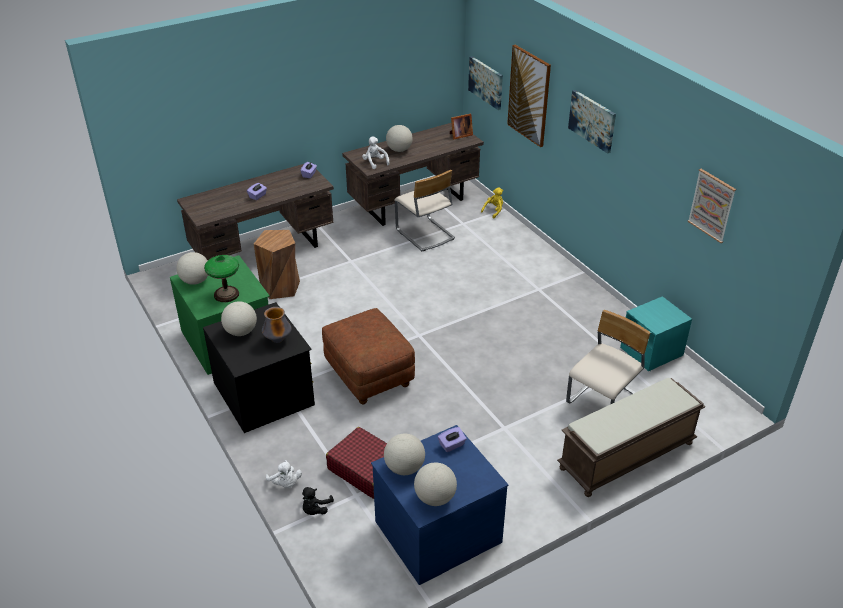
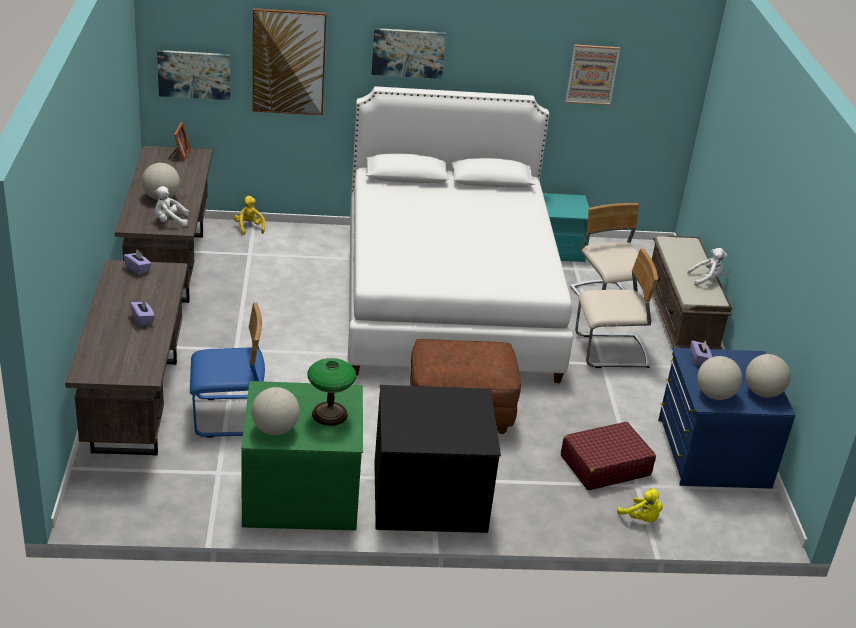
camera: 65 degrees left, 5 degrees down
(241, 332) = (417, 426): globe -> none
(278, 340) = (456, 405): vase -> none
(280, 287) = (232, 417): brown stool -> blue chair
(285, 483) = (590, 527): white plush toy -> white plush toy (706, 279)
(315, 509) = (641, 519): black plush toy -> yellow plush toy
(424, 234) = (241, 284): beige chair -> beige chair (611, 352)
(505, 321) = (447, 299): none -> white bed

